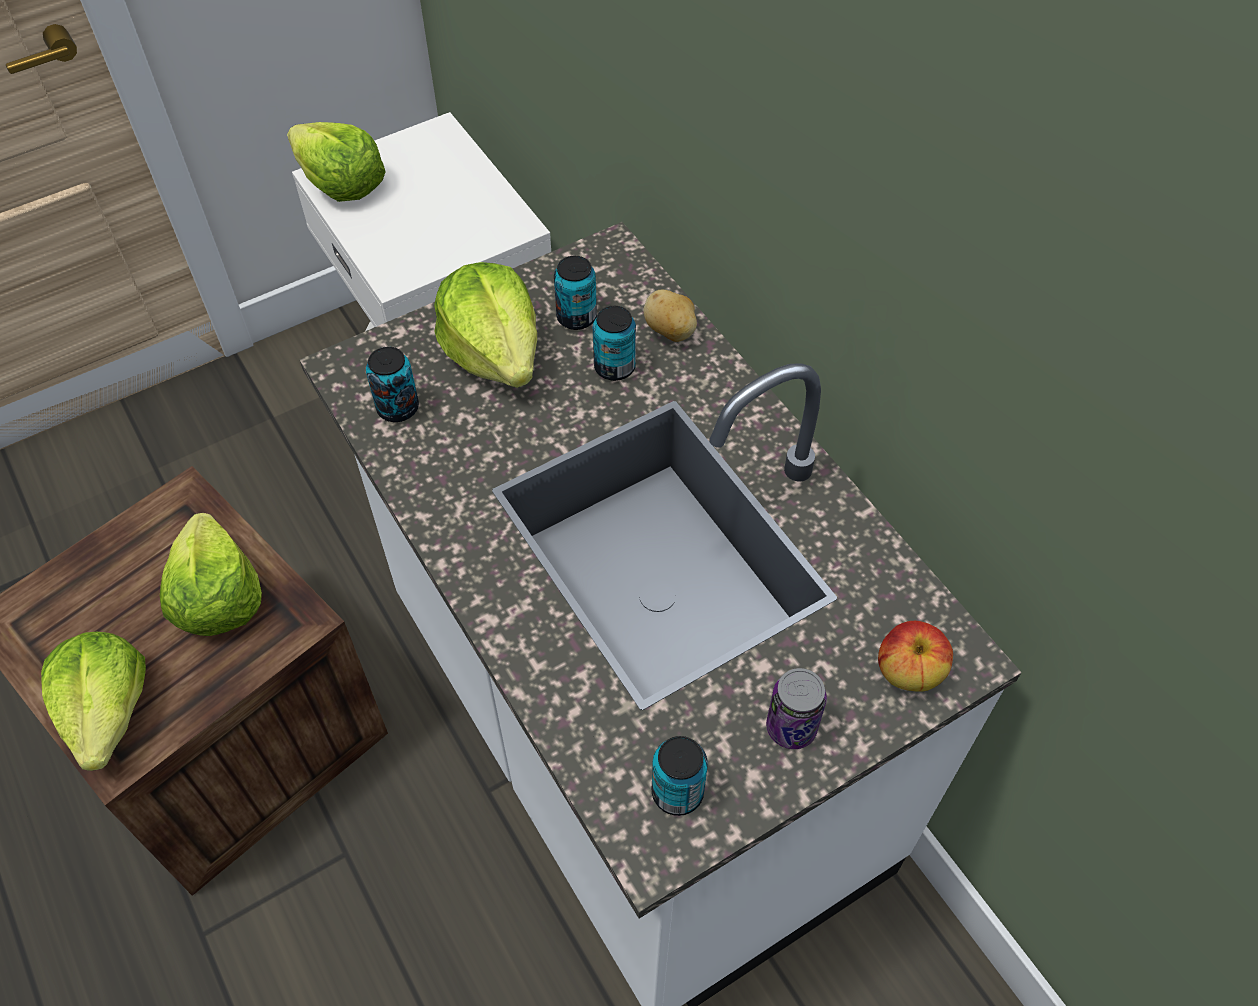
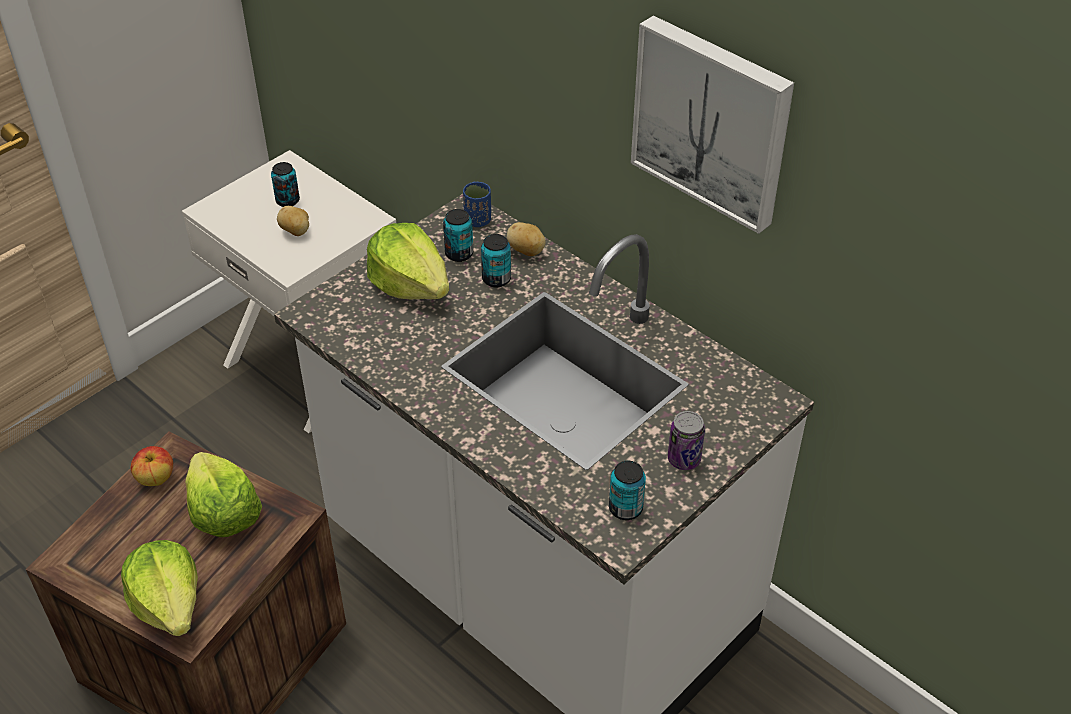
camera: 15 degrees left, 10 degrees down
(341, 184) = (224, 212): lettuce -> none
(398, 408) = (356, 330): can -> can (287, 201)
(419, 226) = (296, 231): none -> potato
(619, 271) = (477, 220): none -> blue cup
(908, 672) = (746, 415): apple -> apple (156, 478)
(951, 216) = (713, 121): none -> picture

